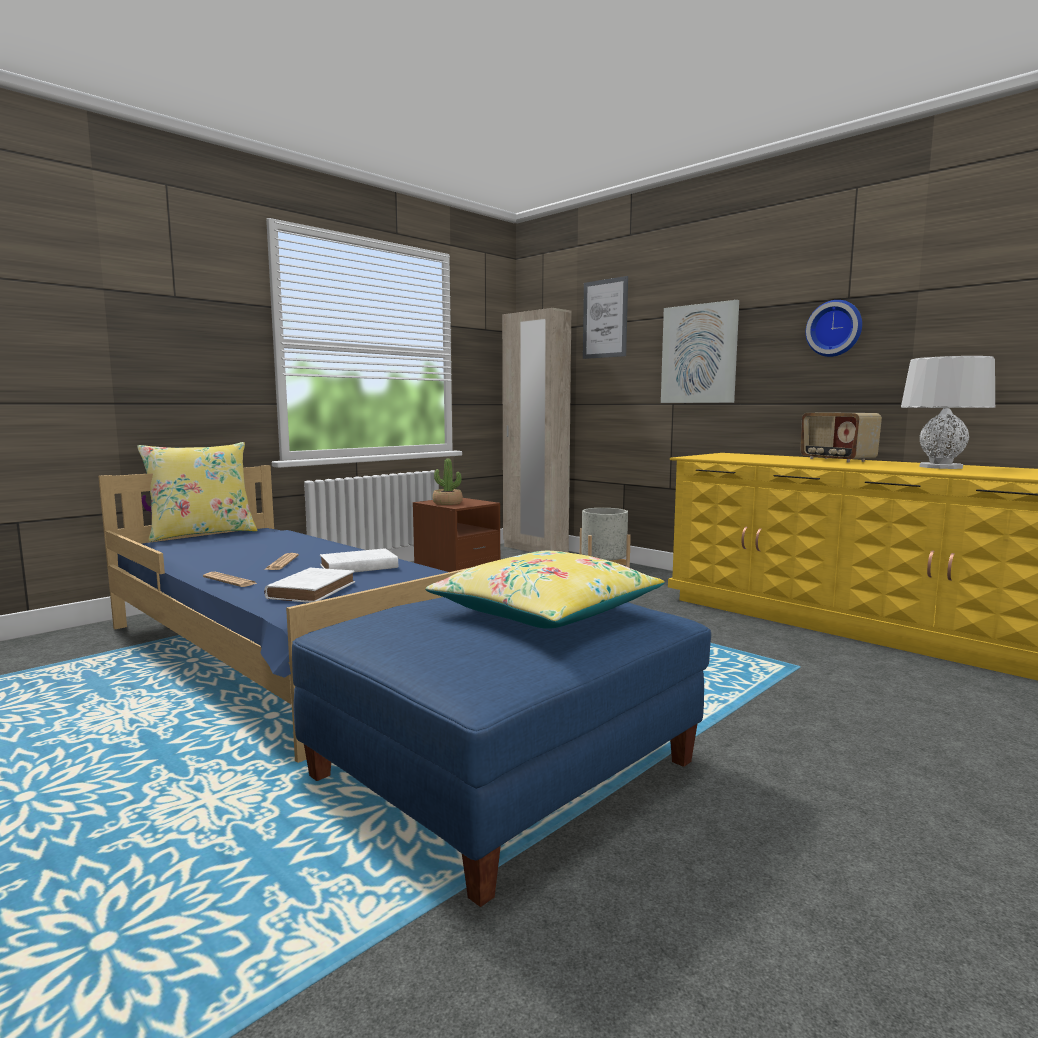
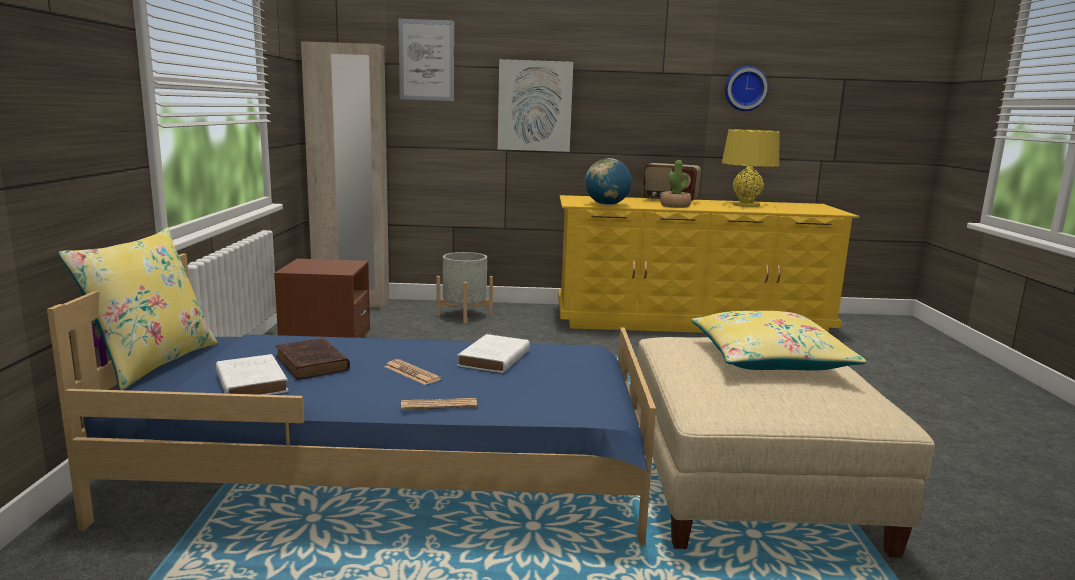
camera: 45 degrees left, 5 degrees up
(255, 548) = (313, 364): none -> brown book
(313, 590) = (544, 390): white book -> white book (251, 382)
(447, 503) = (320, 269): potted plant -> potted plant (675, 206)
(506, 769) = (749, 484): blue ottoman -> beige ottoman
(727, 458) = (607, 204): none -> globe
(835, 328) = (653, 96): wall clock -> wall clock (745, 88)
(940, 467) = (745, 205): grey table lamp -> yellow table lamp

